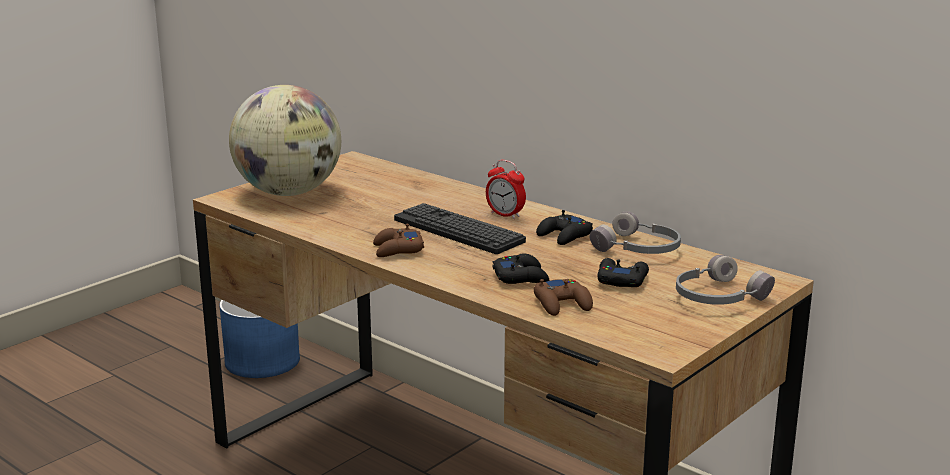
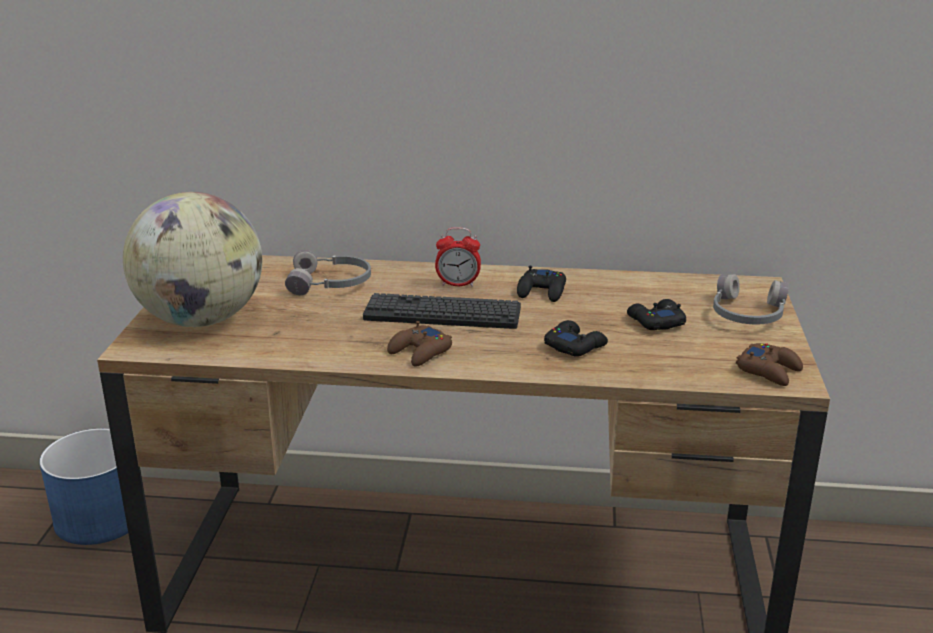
camera: 35 degrees left, 5 degrees up
(562, 304) = (650, 361): brown game controller -> brown game controller (769, 371)
(638, 249) = (620, 287): grey headphones -> grey headphones (330, 284)

